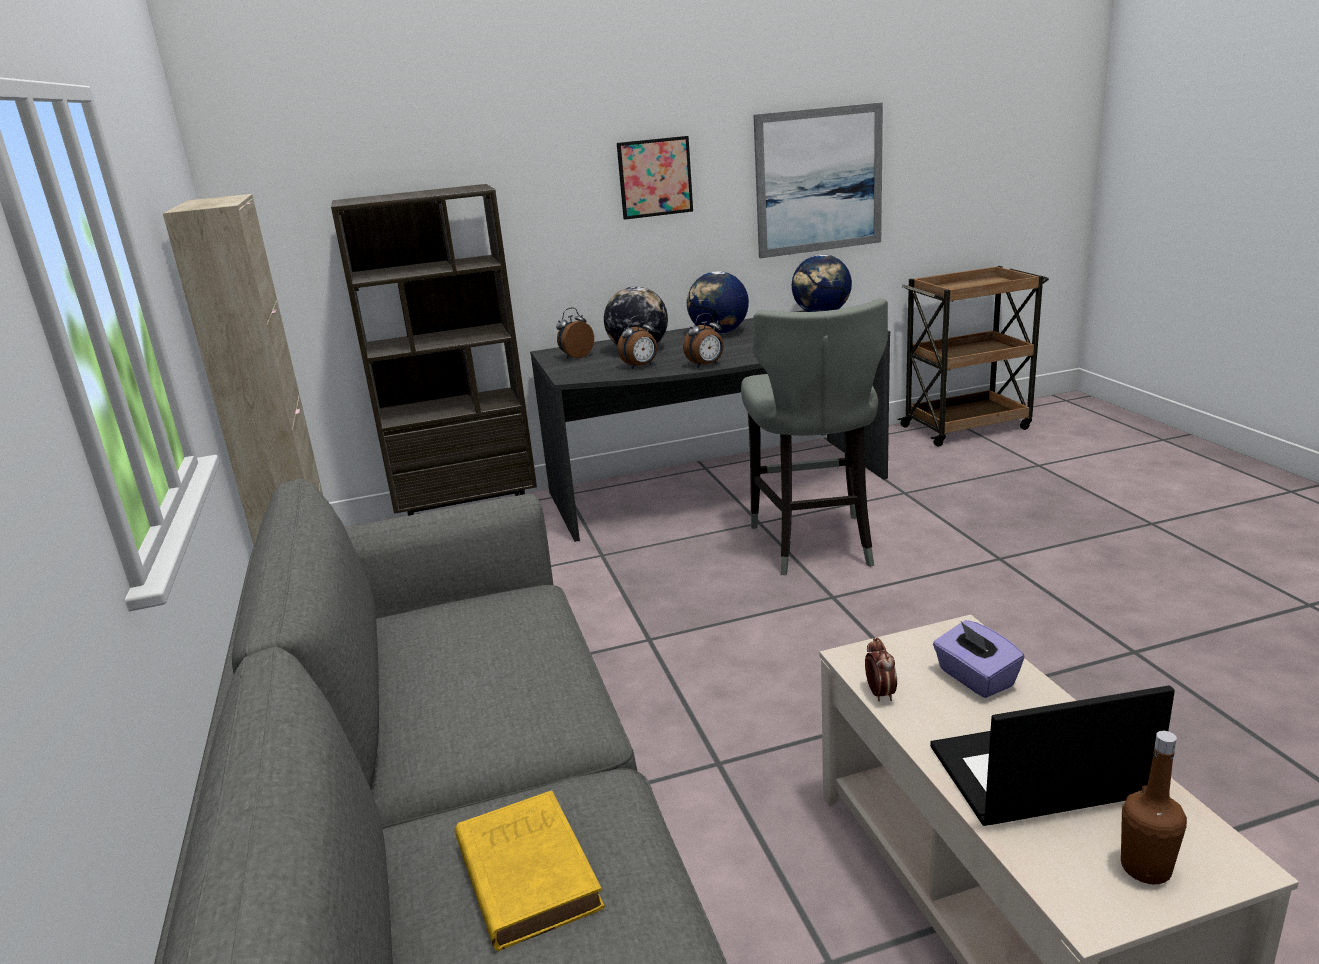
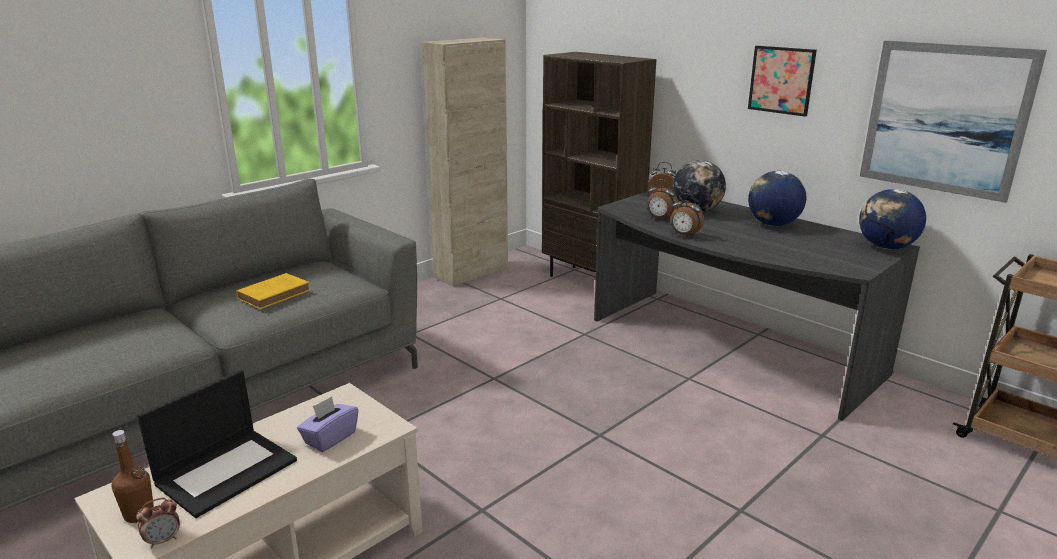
camera: 60 degrees right, 0 degrees up
(526, 871) = (122, 339): yellow book -> yellow book (275, 294)
(814, 545) = (674, 410): grey stool -> none
(880, 693) = (305, 408): alarm clock -> alarm clock (163, 540)
(1037, 774) = (227, 471): laptop -> laptop turned 75 degrees clockwise

